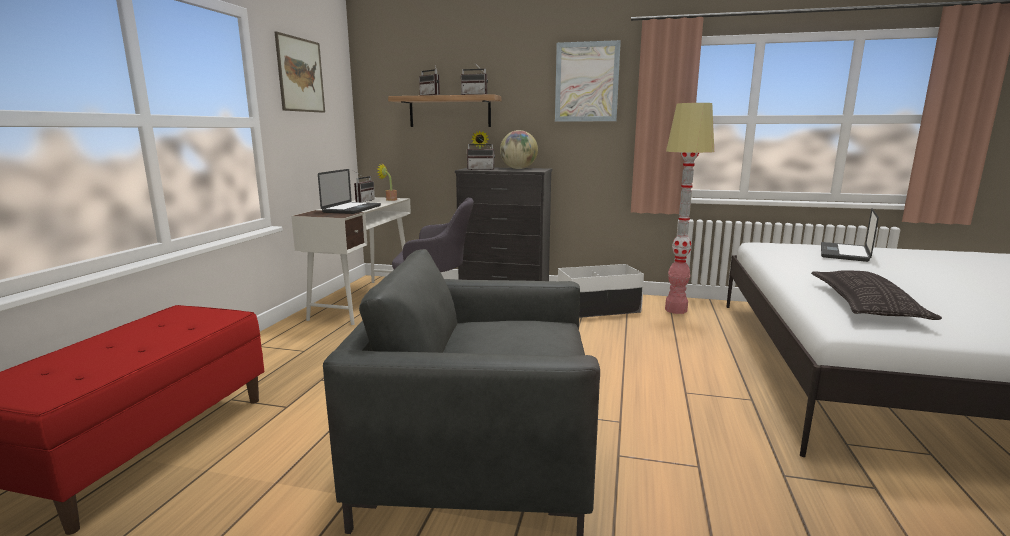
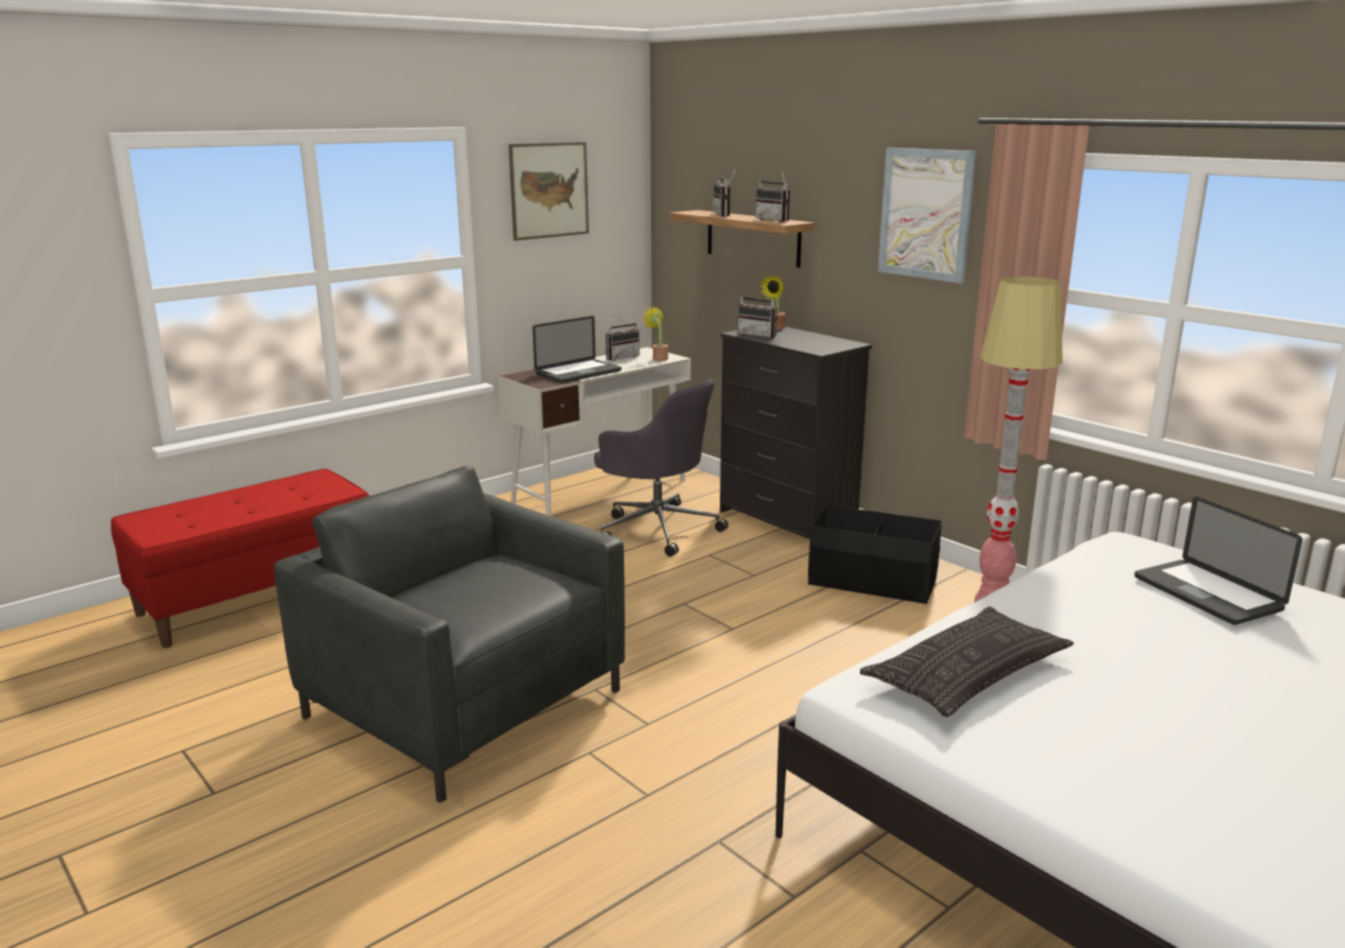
camera: 35 degrees right, 5 degrees up
(518, 169) = (815, 340): globe -> none
(598, 309) = (872, 582): white storage box -> black storage box
(844, 253) = (1207, 594): laptop -> laptop turned 90 degrees counterclockwise

